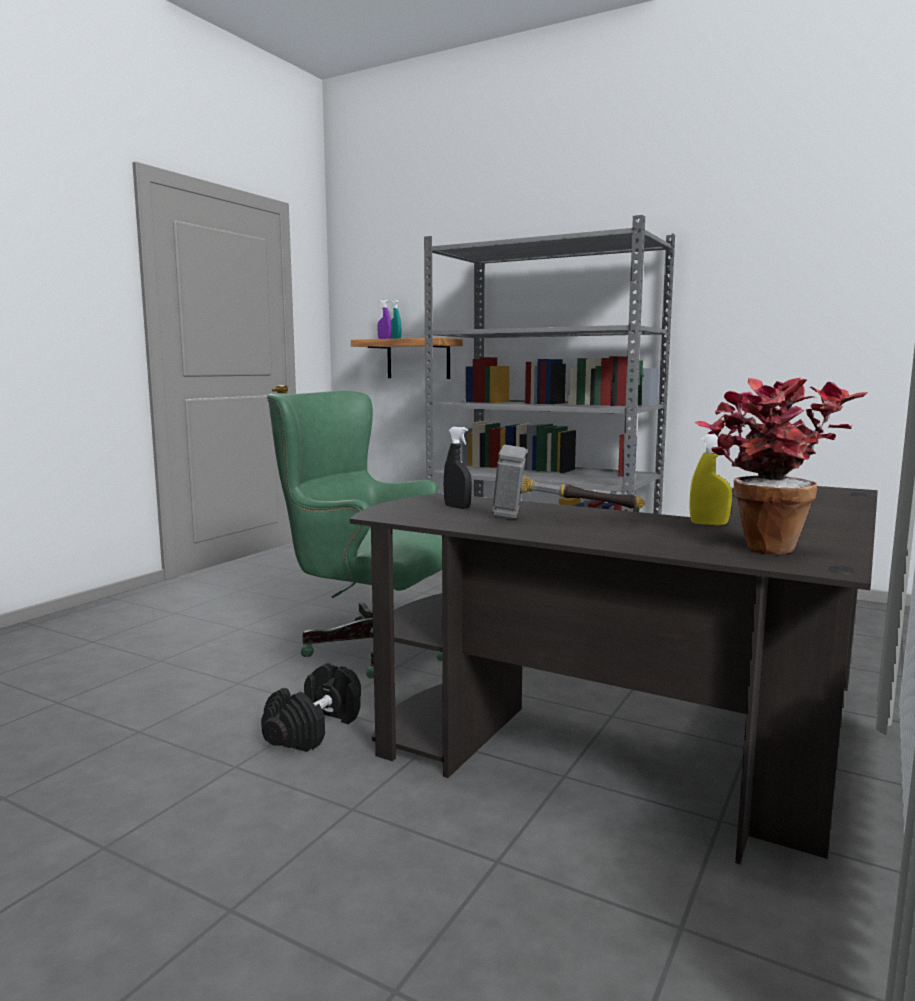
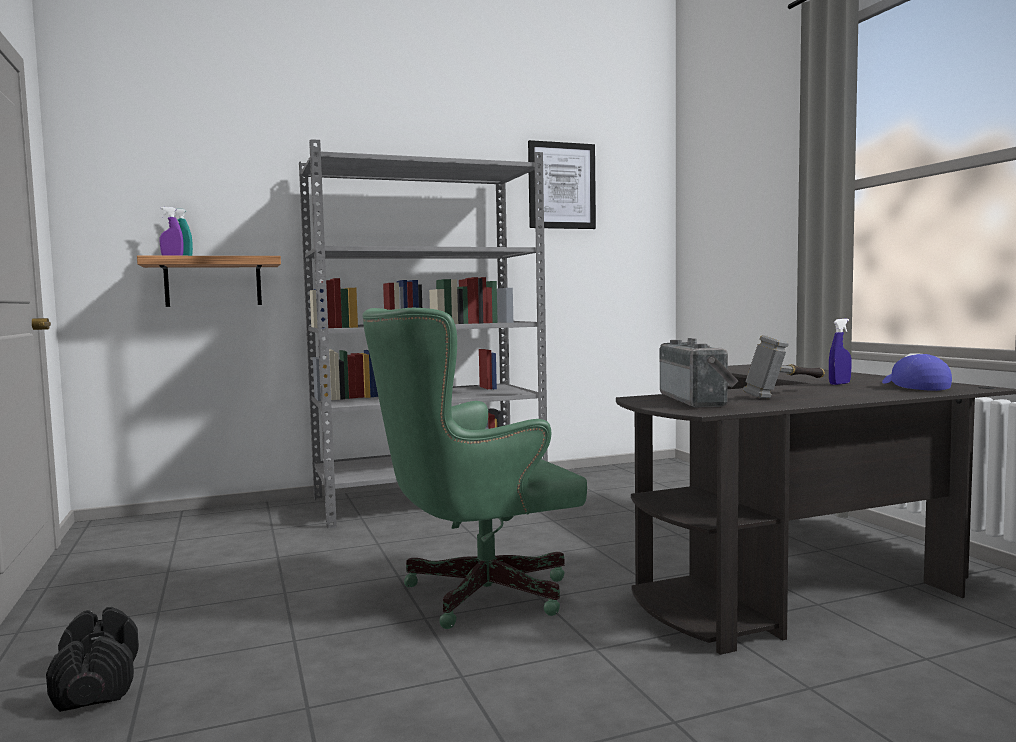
camera: 50 degrees left, 5 degrees down
(314, 729) = (634, 666): black dumbbell -> black dumbbell (97, 684)
(457, 507) = (697, 400): black spray bottle -> radio
(709, 524) = (839, 384): yellow spray bottle -> blue spray bottle
(759, 241) = (561, 186): none -> picture
(762, 545) = (914, 386): potted plant -> cap

